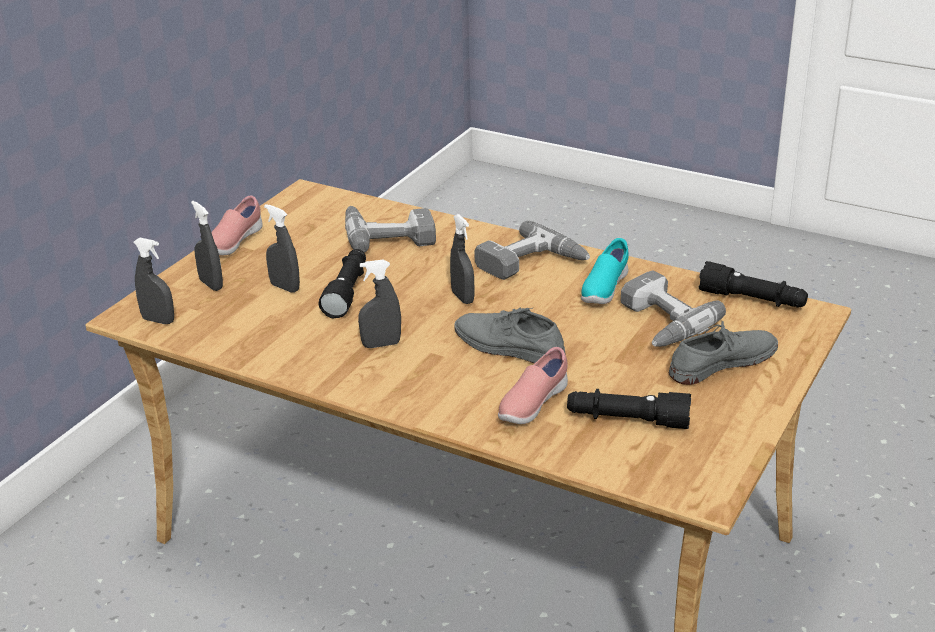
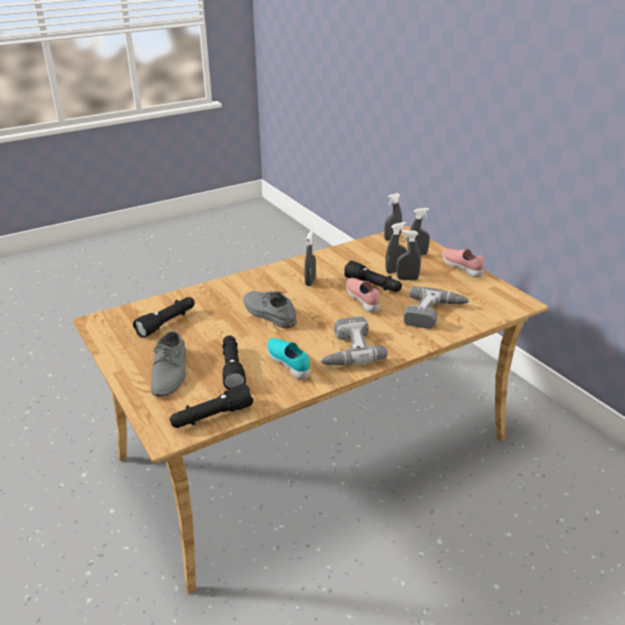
camera: 120 degrees right, 0 degrees up
(462, 297) = (331, 315): grey spray bottle -> grey spray bottle (407, 279)
(507, 346) = (268, 313): grey shoe -> grey shoe turned 105 degrees counterclockwise
(532, 405) = (212, 303): pink shoe -> pink shoe (363, 300)
(658, 322) = (232, 368): power drill -> black flashlight

